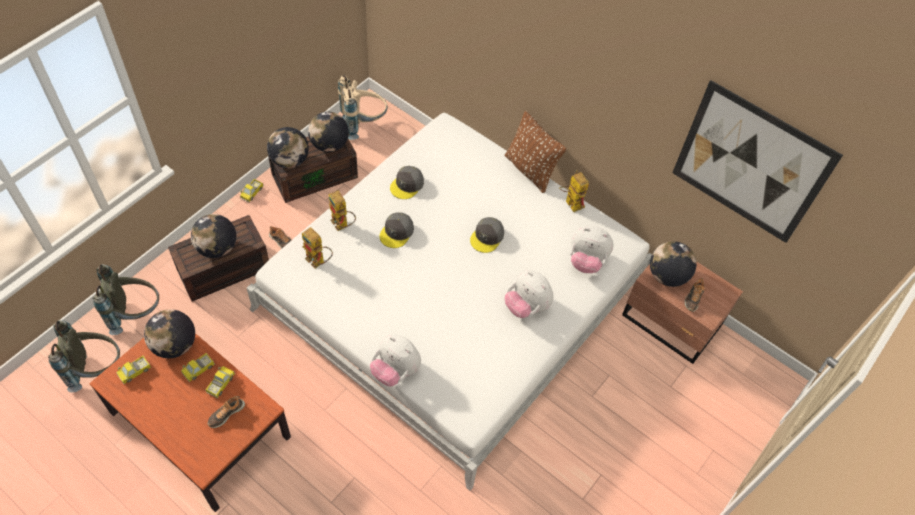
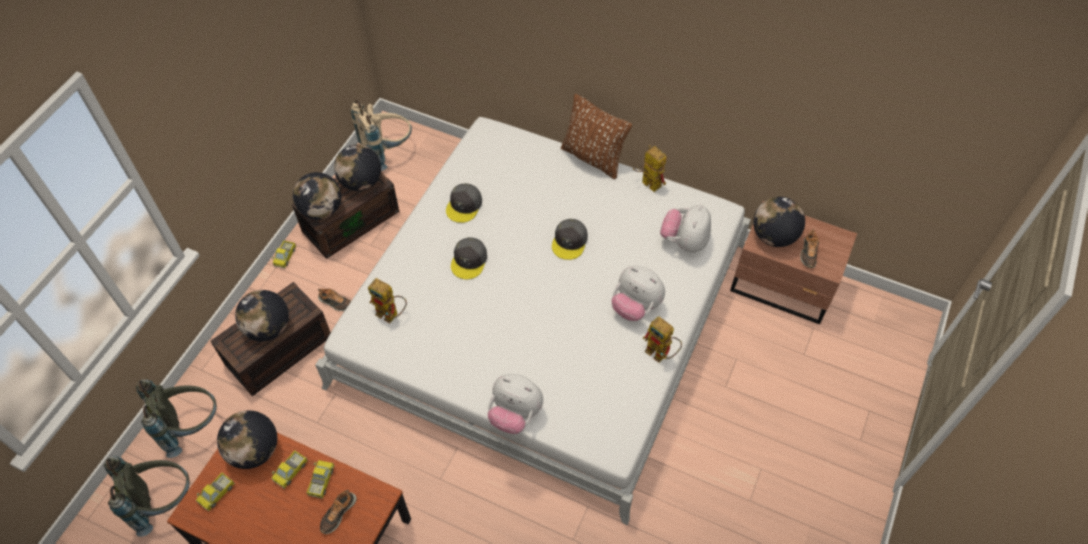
camera: 10 degrees left, 0 degrees up
(342, 225) = (406, 267): toy robot -> toy robot (661, 354)
(586, 261) = (684, 241): plush toy -> plush toy turned 105 degrees clockwise
(750, 164) = (848, 92): picture -> none

